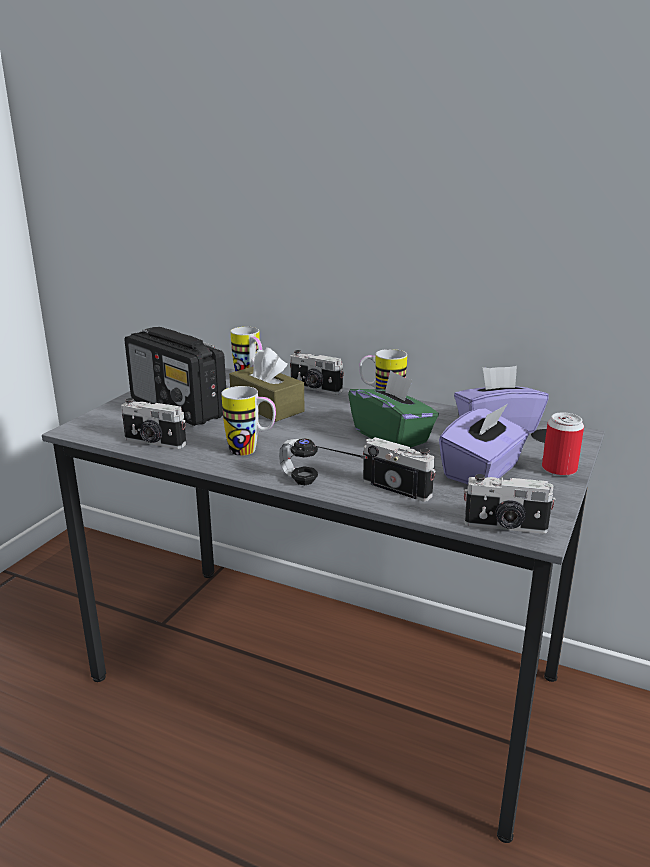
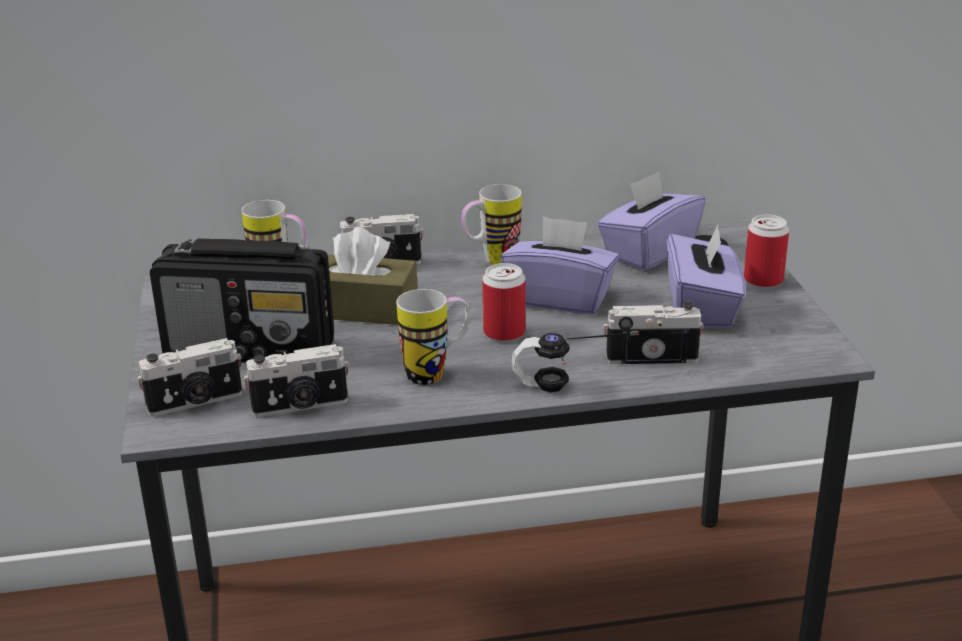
camera: 35 degrees left, 5 degrees up
(326, 443) = (504, 332): none -> can
(392, 436) = (560, 298): green tissue box -> purple tissue box
(505, 526) = (797, 359): camera -> camera (195, 402)

